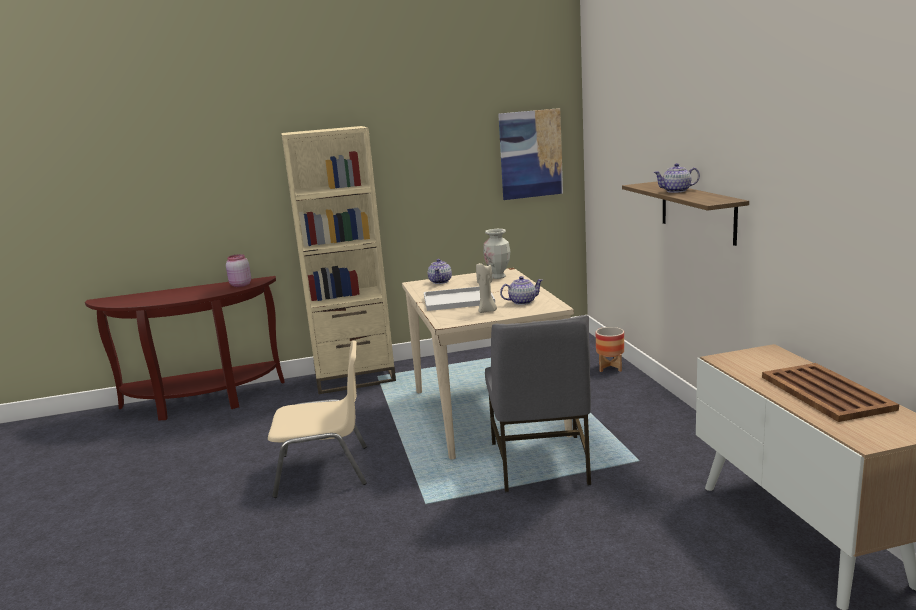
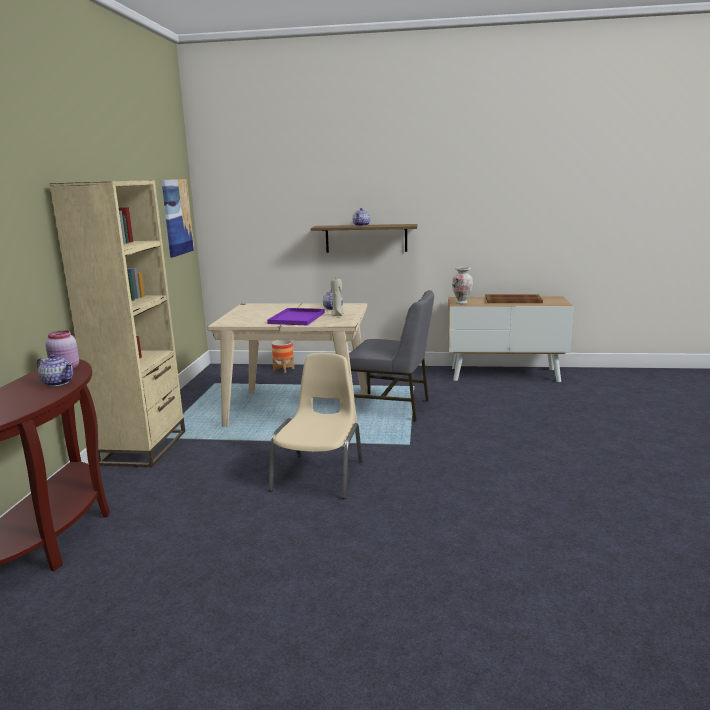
camera: 70 degrees left, 0 degrees up
(440, 281) = (234, 318): teapot -> teapot (58, 383)
(457, 300) = (297, 318): white tray -> purple tray
(498, 277) = (258, 307): vase -> vase (462, 303)

